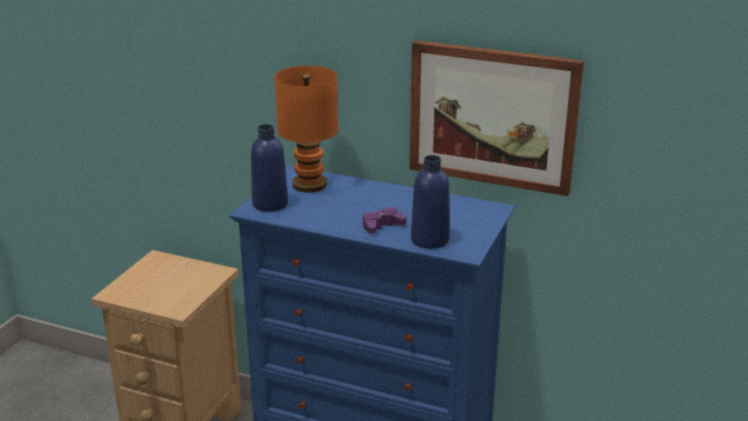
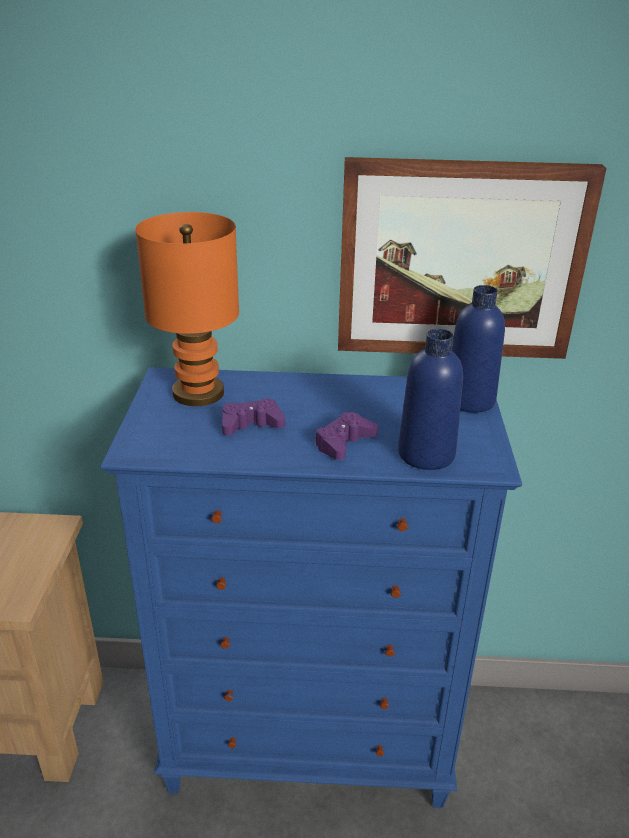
camera: 20 degrees left, 5 degrees up
(270, 204) = (156, 435): blue bottle -> blue bottle (469, 400)
(331, 207) = (251, 424): none -> purple game controller

